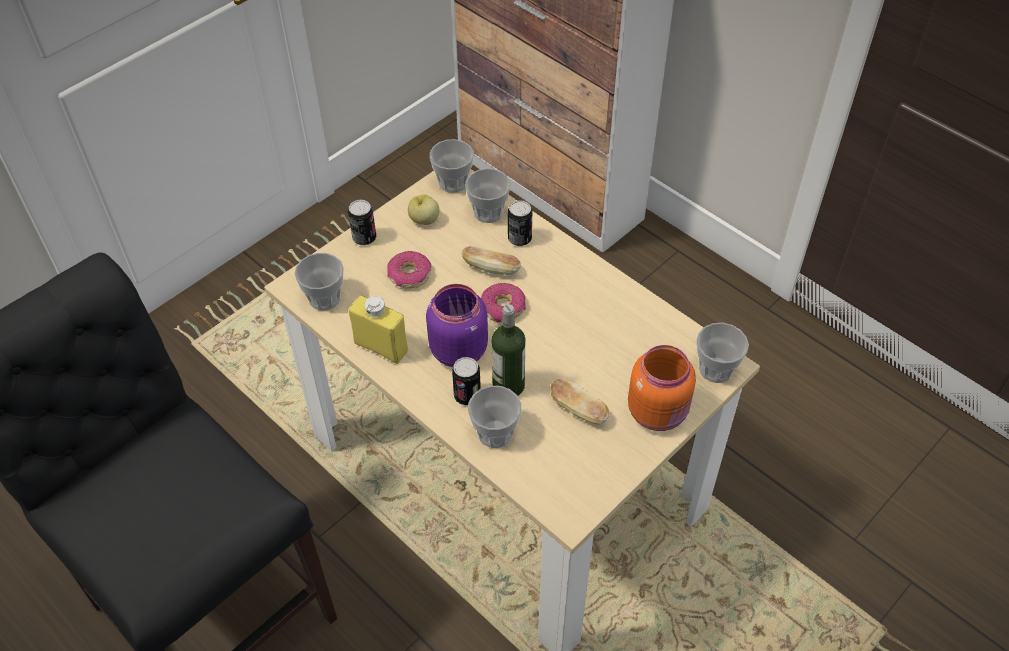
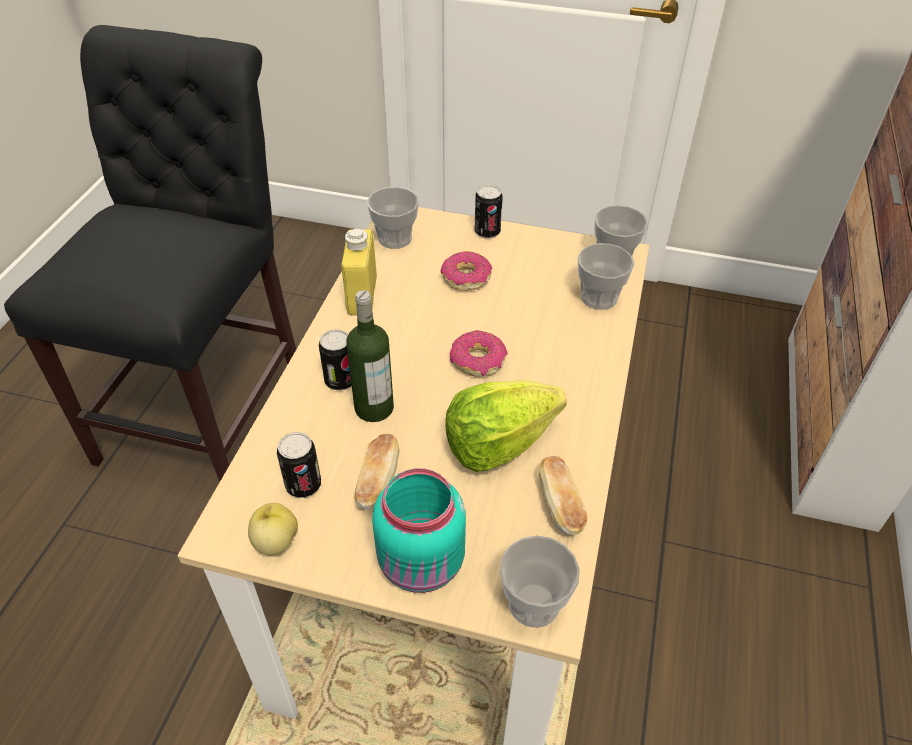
camera: 60 degrees right, 5 degrees down
(424, 220) = (545, 259): apple -> apple (275, 541)
(458, 349) = (397, 350): purple jar -> none
(491, 268) = (524, 330): bread -> bread (560, 505)
(495, 433) = (304, 422): cup -> none
(519, 239) = (584, 335): can -> can (303, 485)
(586, 331) = (498, 444): none -> lettuce
(659, 412) = (422, 565): orange jar -> turquoise jar

